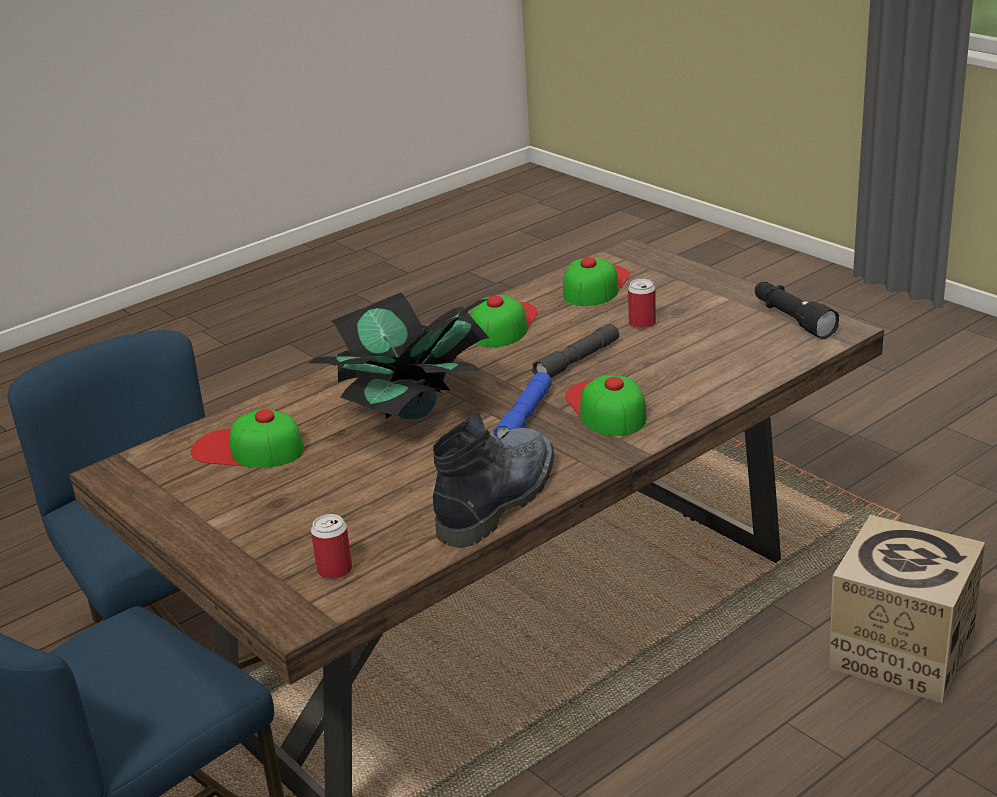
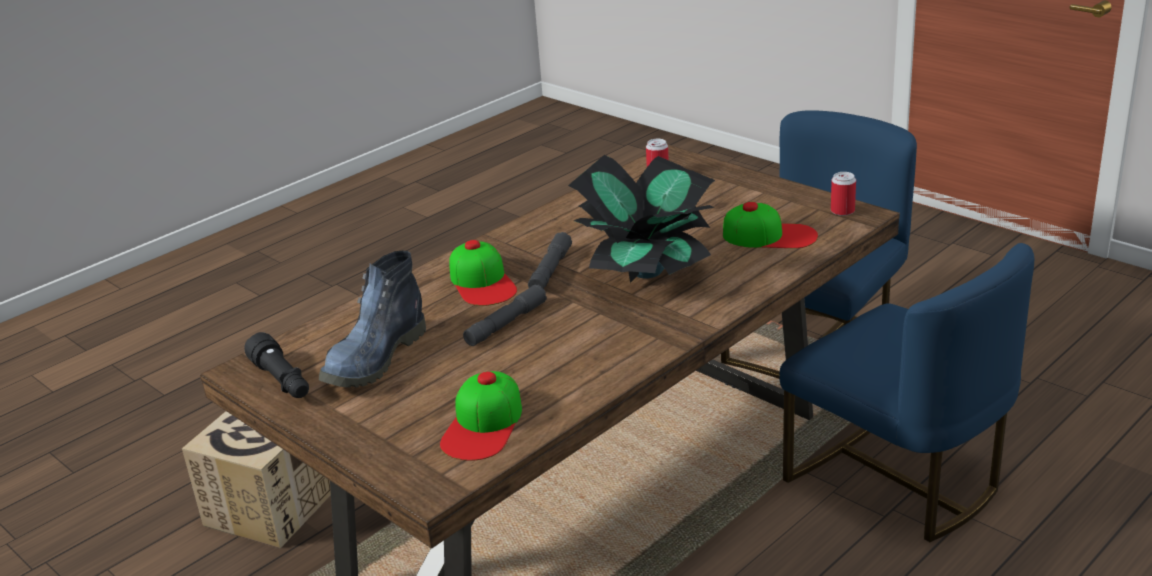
camera: 175 degrees right, 0 degrees up
(498, 498) = (562, 216): boot -> boot (375, 360)
(502, 324) = (586, 364): cap -> none
(524, 417) = (550, 271): blue flashlight -> grey flashlight
(642, 323) = (437, 370): can -> can (842, 211)

